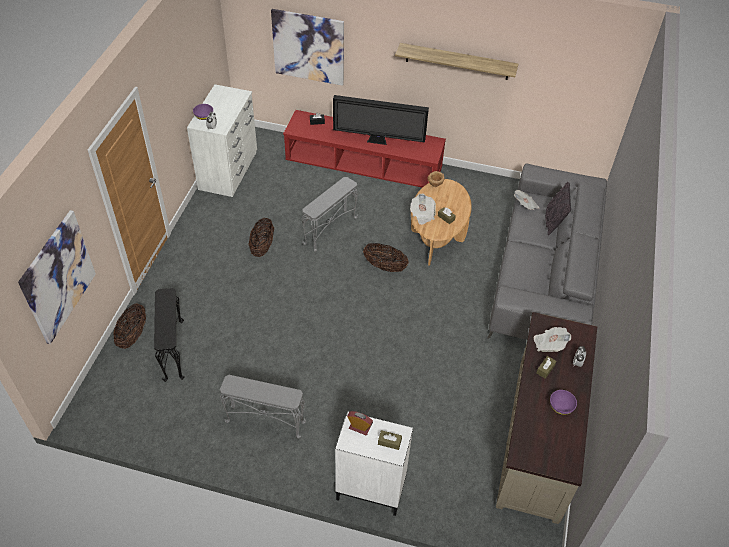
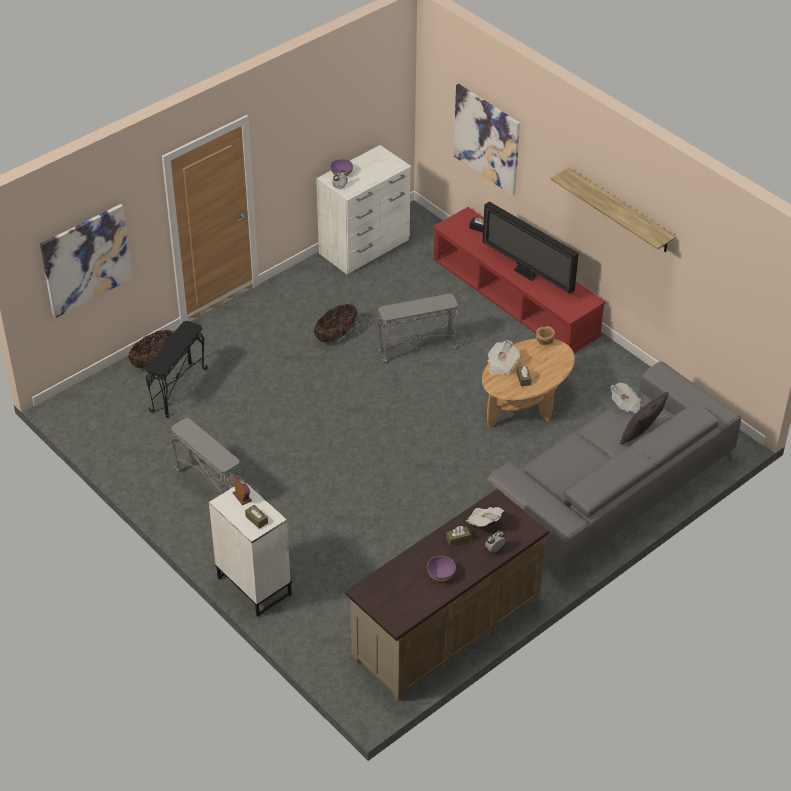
camera: 35 degrees right, 5 degrees down
(385, 267) = (442, 408): basket -> none

